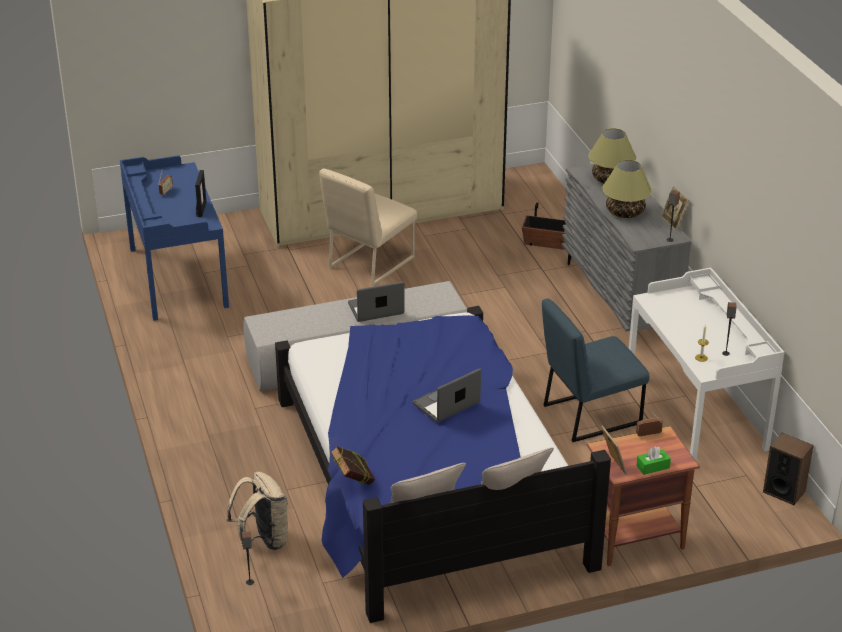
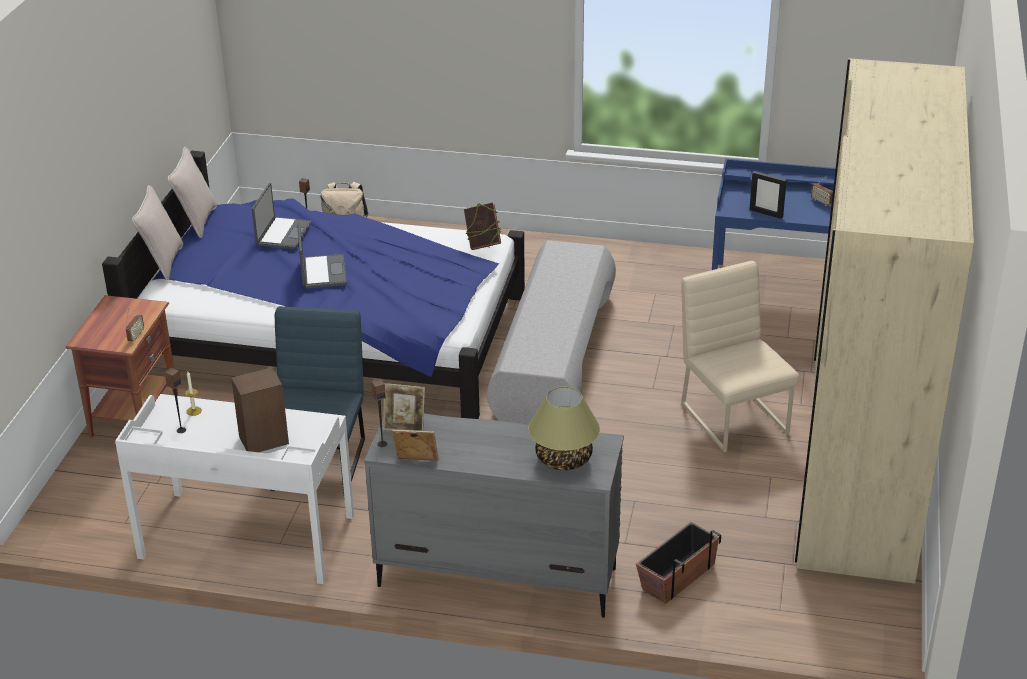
camera: 120 degrees right, 0 degrees up
(353, 482) = (279, 206): book -> book (482, 244)
(376, 309) = (548, 316): laptop -> laptop (282, 234)
(612, 465) = (125, 303): picture frame -> picture frame (405, 427)
(625, 212) = (474, 437): table lamp -> none
(653, 467) = (97, 321): green tissue box -> none
(784, 491) = (75, 536): speaker -> speaker (264, 440)

